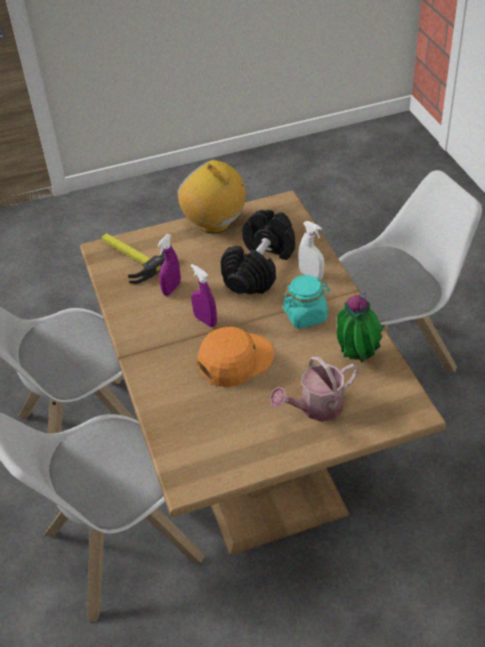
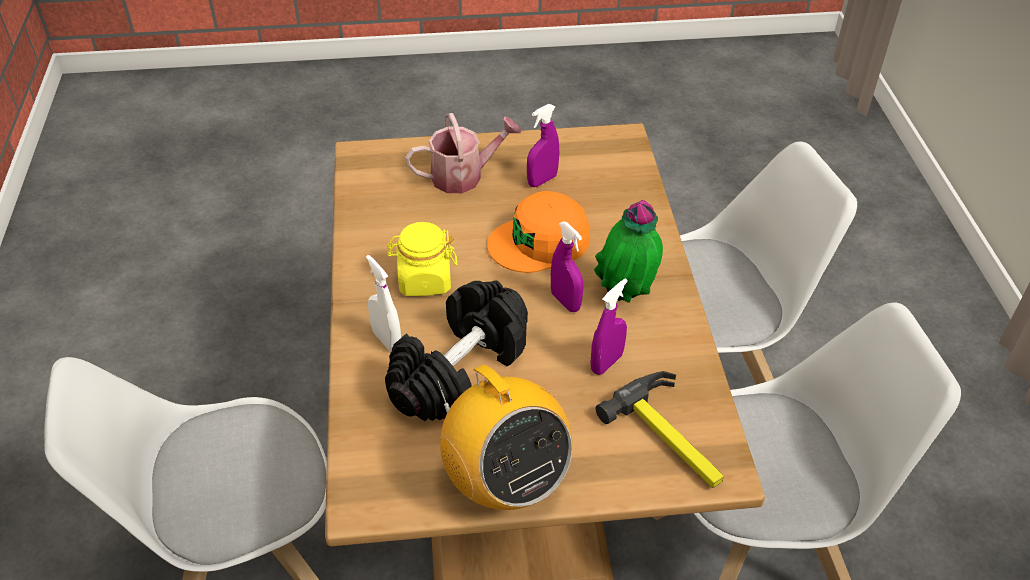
camera: 170 degrees left, 0 degrees up
(249, 417) = (542, 180): none -> purple spray bottle
(306, 315) = (424, 280): turquoise jar -> yellow jar
(356, 357) = (389, 217): potted plant -> potted plant (626, 297)

